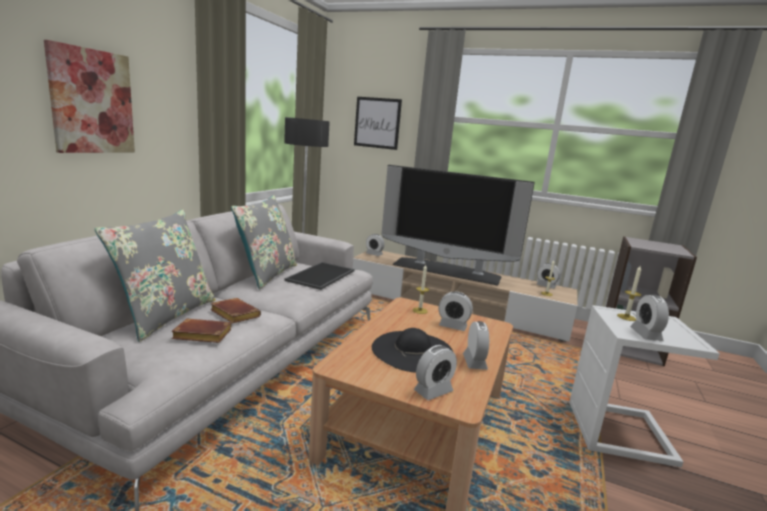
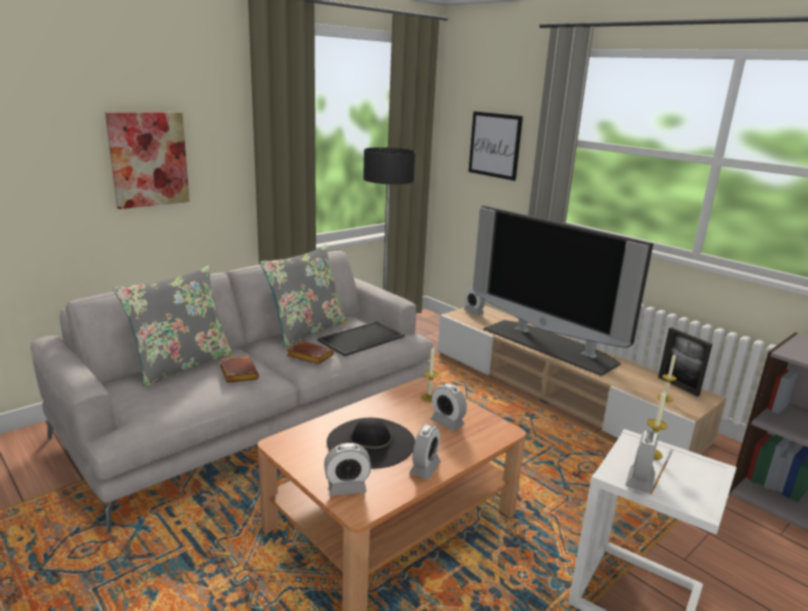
camera: 25 degrees right, 5 degrees up
(200, 336) = (193, 391): brown book -> brown book (308, 356)
(546, 286) = (678, 386): alarm clock -> picture frame

